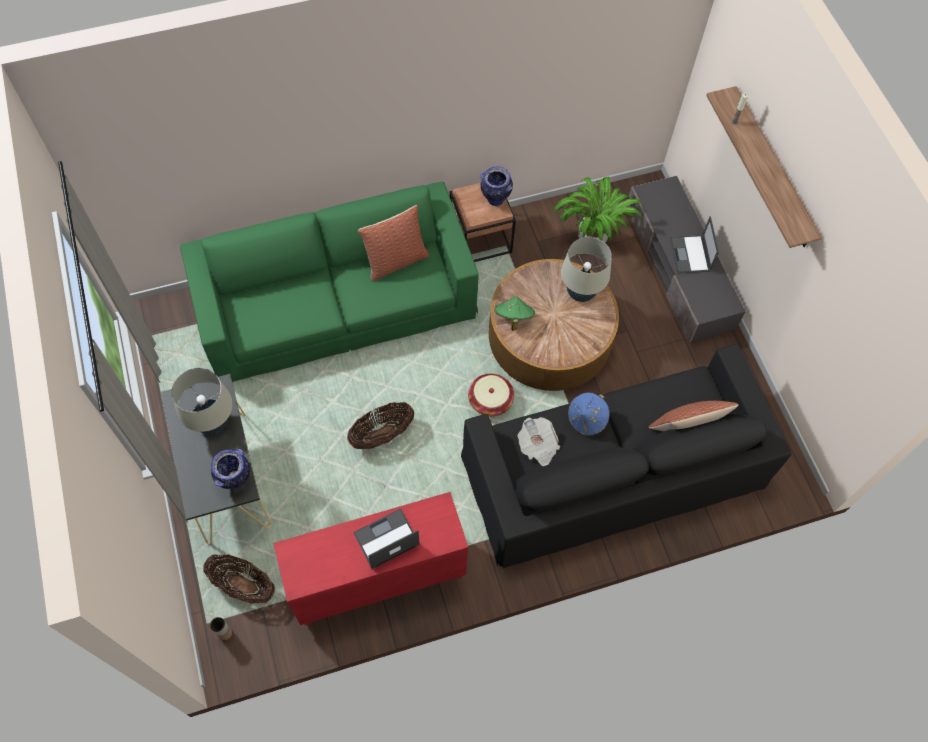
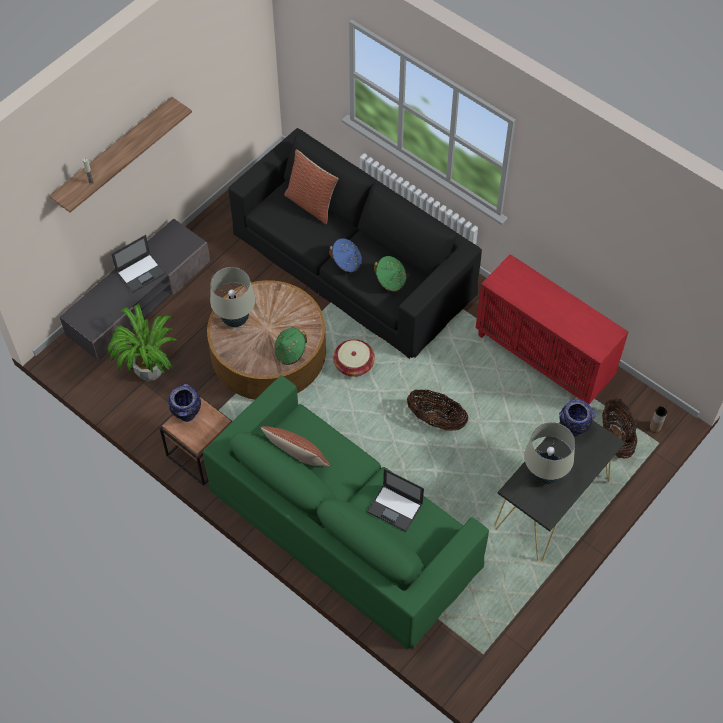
camera: 120 degrees left, 5 degrees down
(385, 539) = (543, 300): laptop -> laptop (395, 508)
(538, 446) = (390, 280): newspaper -> green hat

